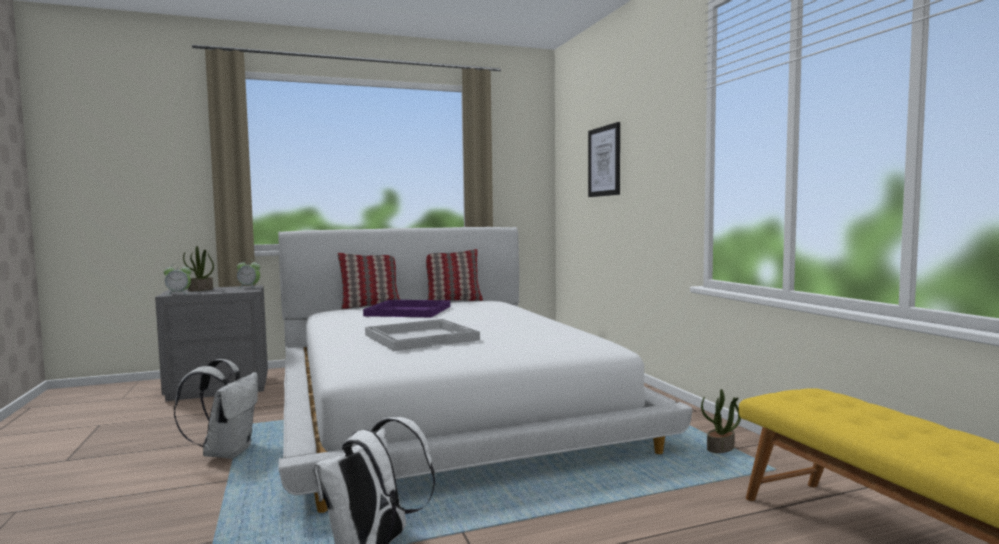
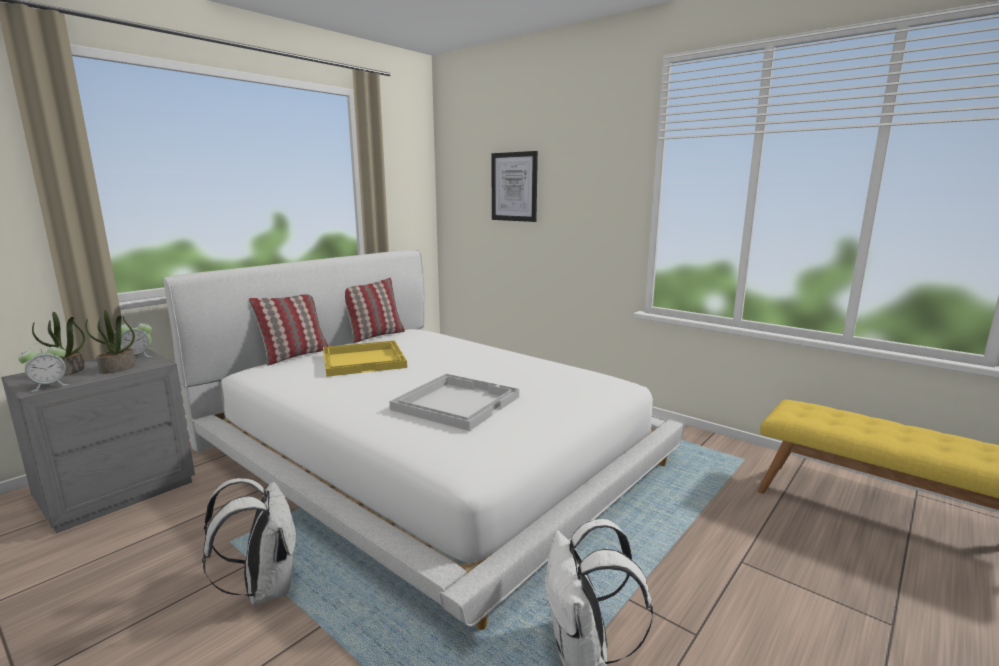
camera: 30 degrees left, 10 degrees up
(409, 311) = (364, 360): purple tray -> yellow tray
(720, 449) = (693, 449): potted plant -> potted plant (118, 368)

